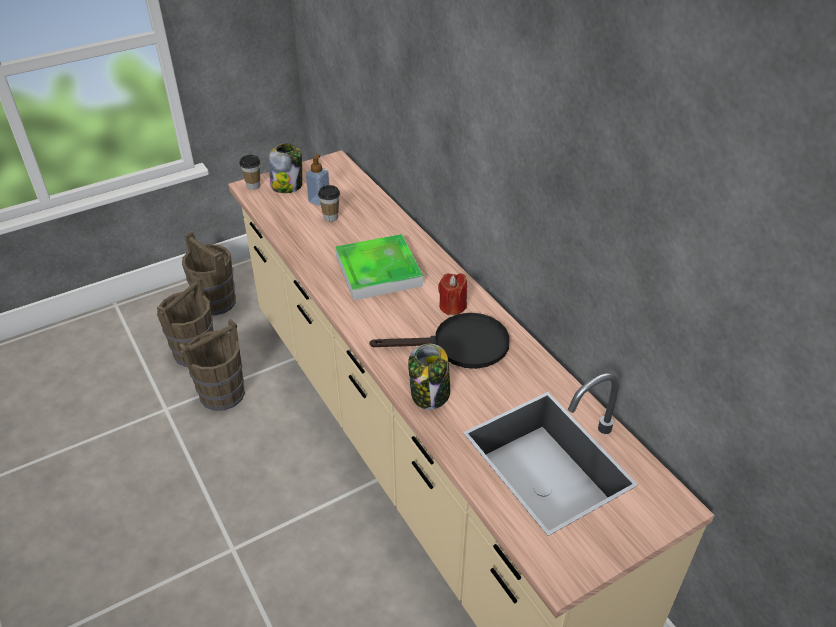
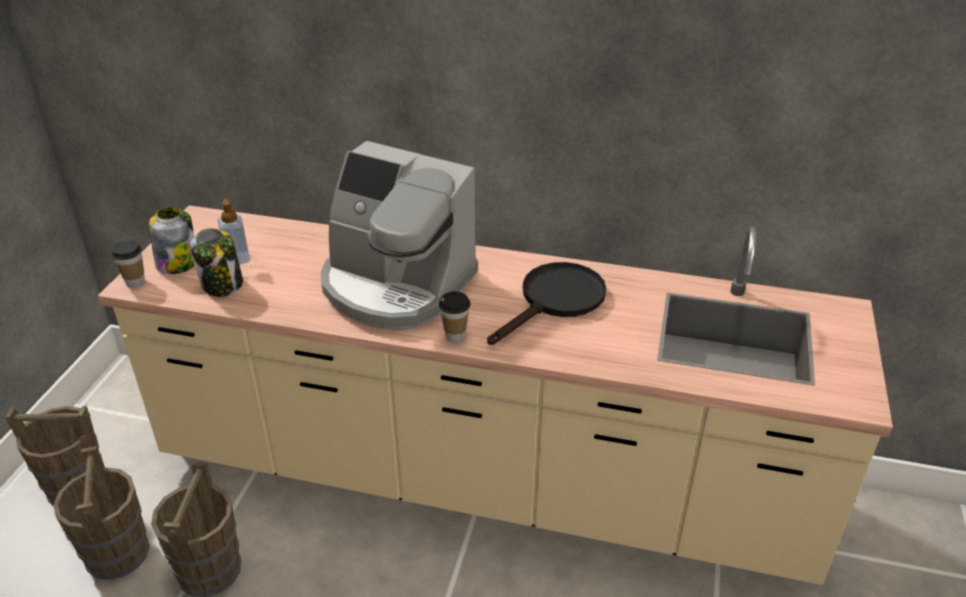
camera: 45 degrees left, 5 degrees down
(331, 217) = (274, 267): cup -> cup (455, 336)
(378, 271) = (396, 285): tray -> coffee machine
(430, 394) = (591, 350): jar -> jar (222, 284)
(452, 306) = (503, 276): red candle -> none

